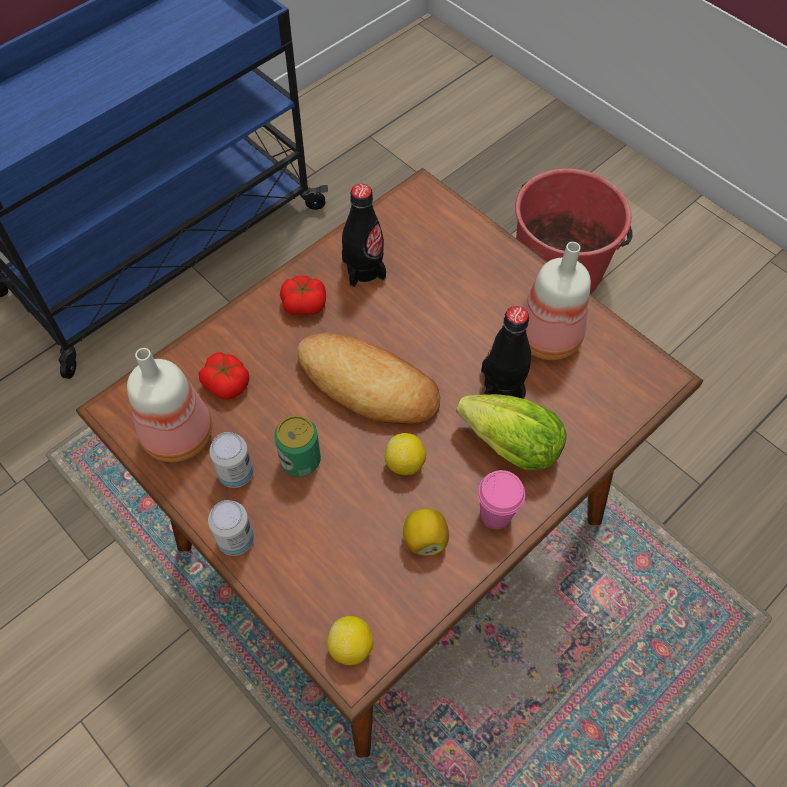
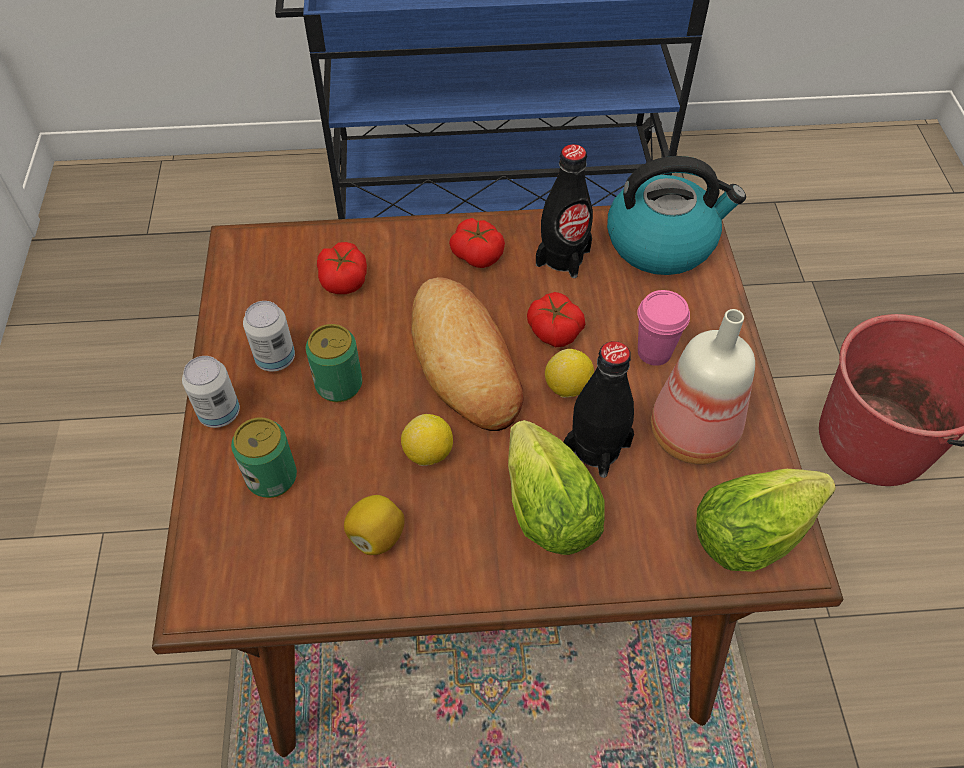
camera: 40 degrees right, 5 degrees down
(178, 433) = (264, 294): bottle -> none
(319, 555) = (272, 478): none -> can
(351, 647) = (216, 580): lemon -> lemon (567, 388)
(405, 325) = (554, 330): none -> tomato
(417, 219) = (662, 242): none -> kettle
(495, 515) = (466, 565): pink cup -> pink cup (654, 352)
(631, 372) = (757, 530): none -> lettuce

